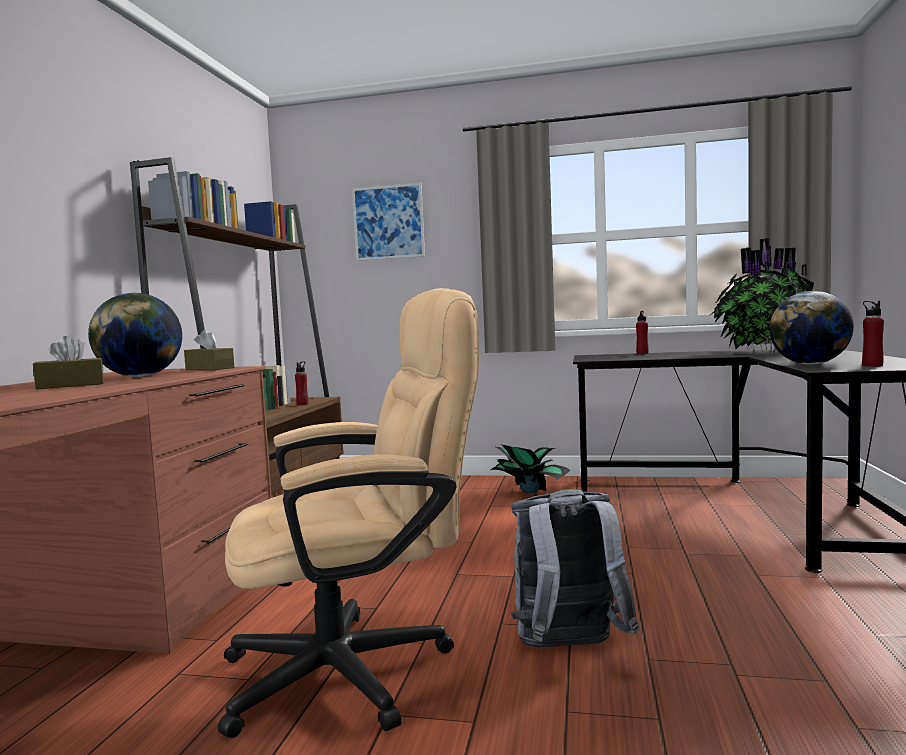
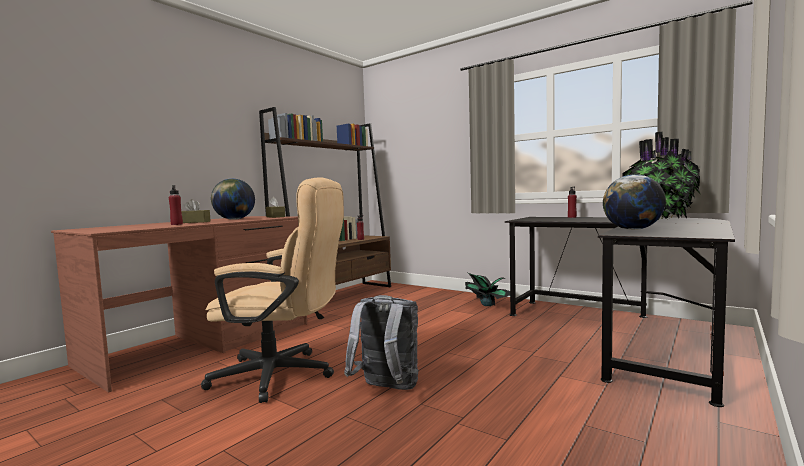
camera: 25 degrees right, 0 degrees up
(388, 222) = (422, 131): picture -> none
(872, 365) = (668, 233): red bottle -> red bottle (176, 224)

